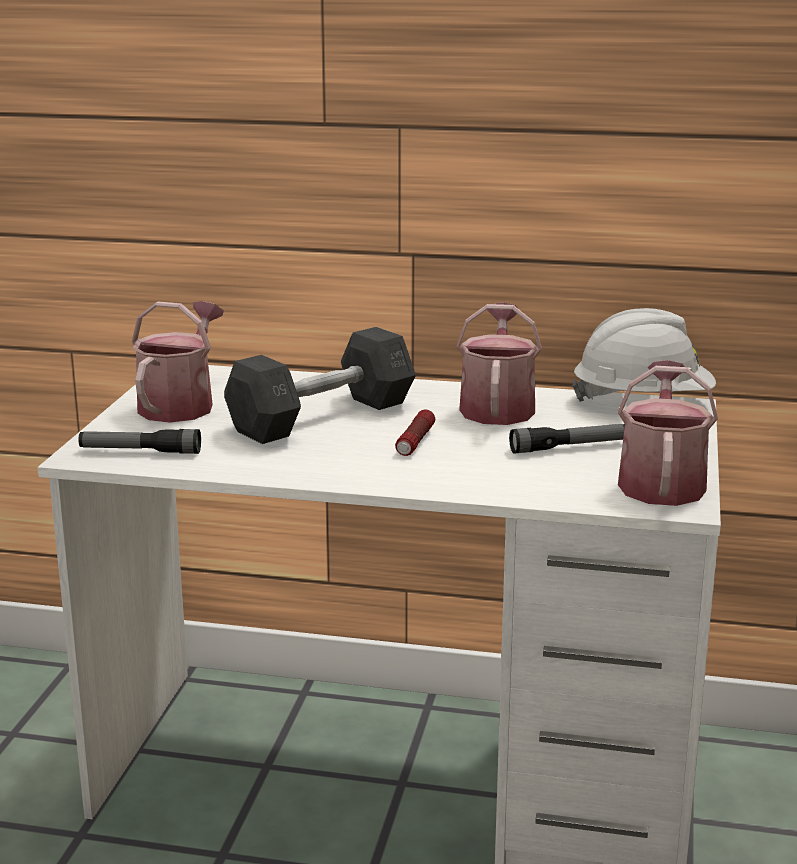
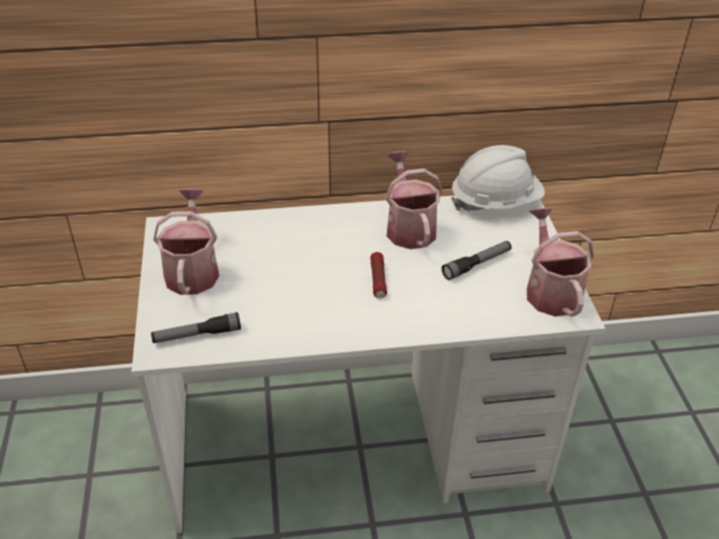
camera: 20 degrees left, 20 degrees up
(322, 417) = (300, 264): grey dumbbell -> none

